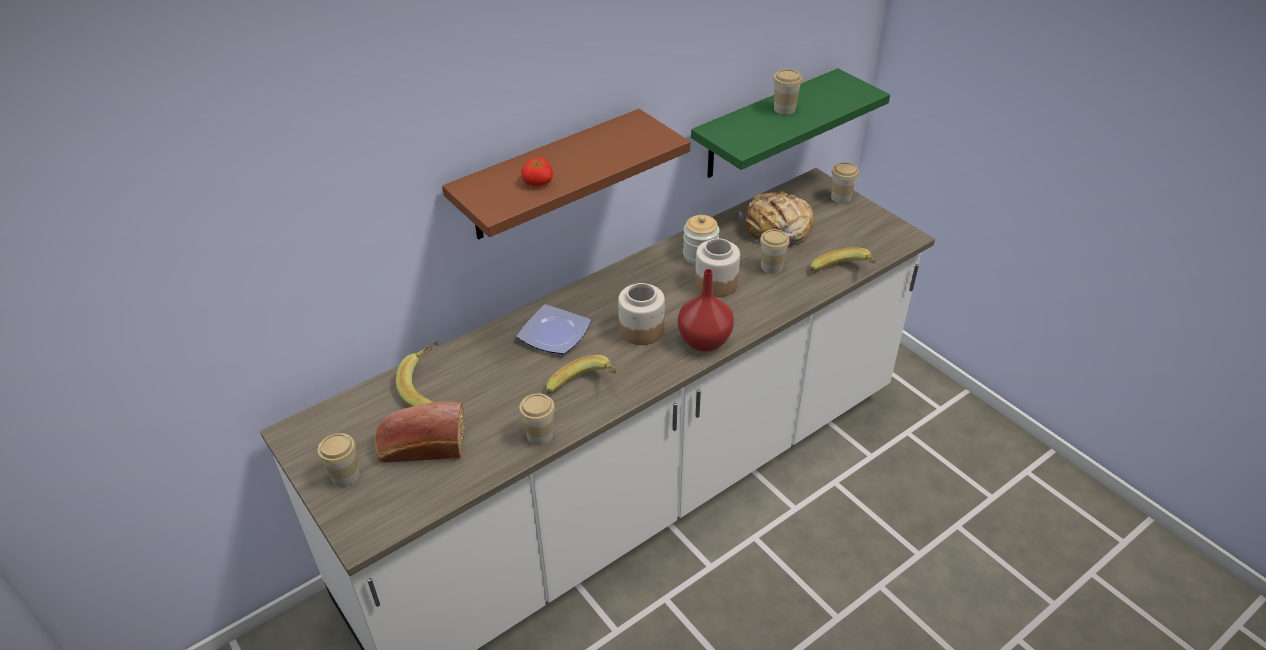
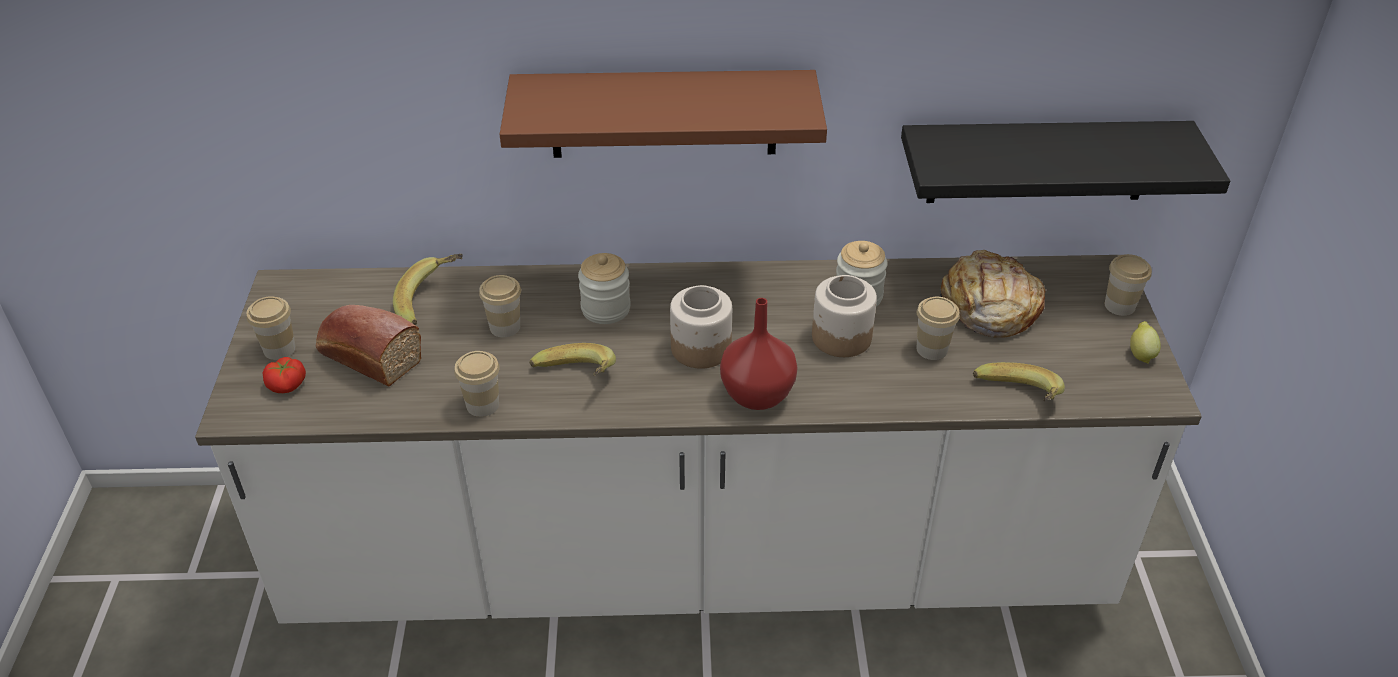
camera: 35 degrees right, 0 degrees up
(538, 181) = (605, 108): tomato -> tomato (287, 385)
(555, 335) = (605, 309): plate -> jar
(765, 125) = (1040, 162): green shelf -> black shelf
(784, 109) = (1052, 145): cup -> cup (505, 327)
(876, 219) = (1140, 354): none -> lemon

